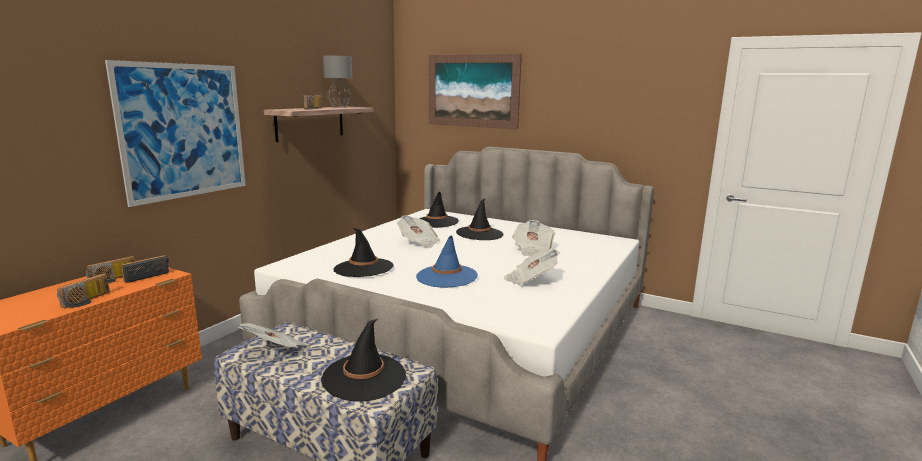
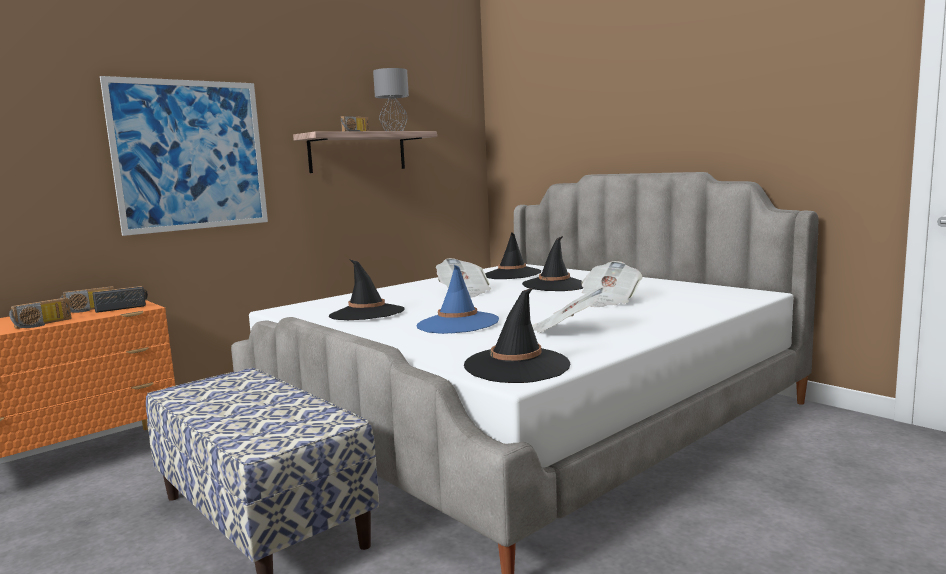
camera: 20 degrees right, 5 degrees down
(276, 351) = (210, 392): newspaper -> none
(364, 377) = (276, 424): black hat -> black hat (517, 366)
(472, 91) = (570, 103): picture -> none

